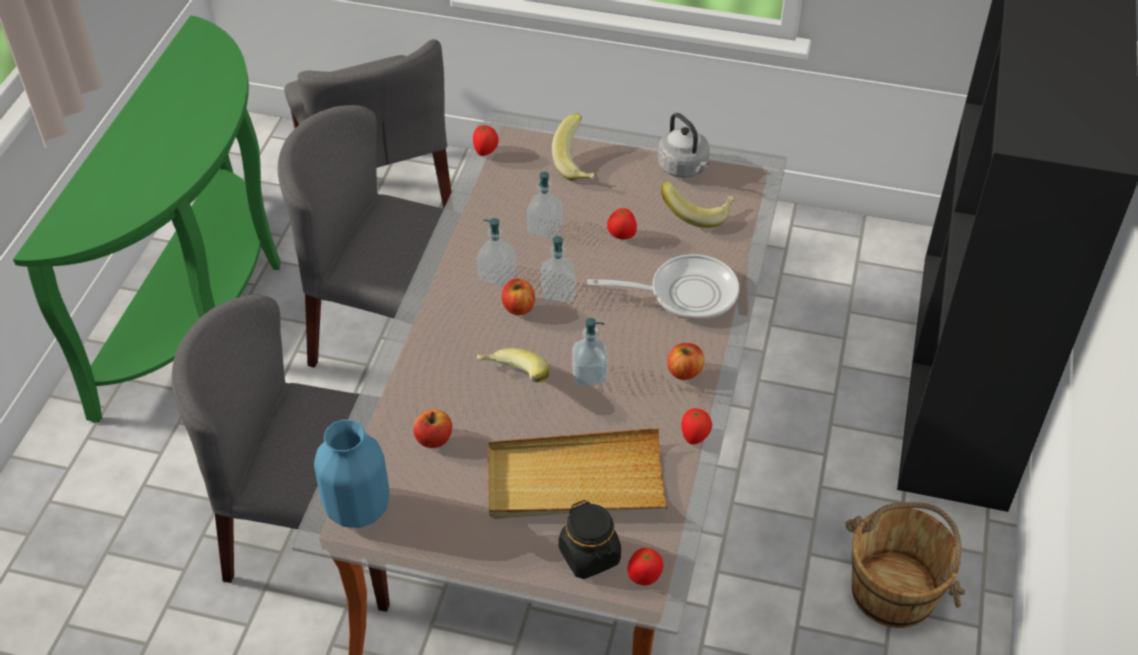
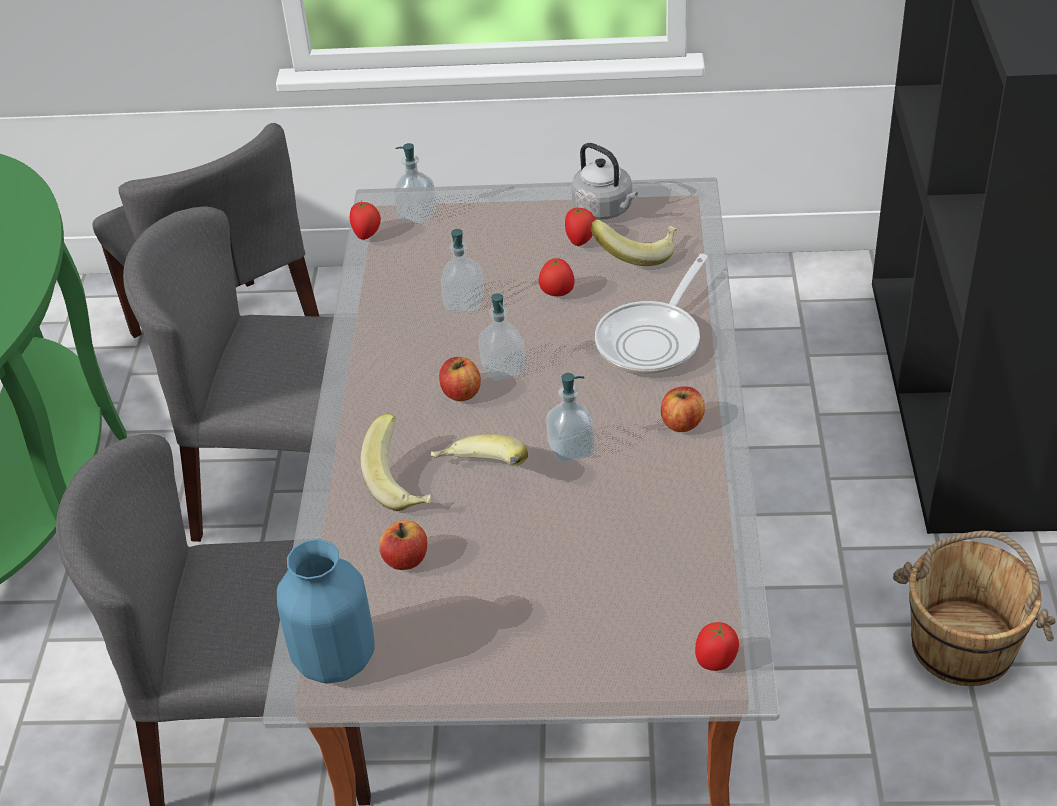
camera: 10 degrees left, 5 degrees down
(497, 275) = (423, 363): soap dispenser -> soap dispenser (417, 214)
(575, 480) = (594, 570): beige tray -> none
(578, 164) = (480, 227): banana -> banana (403, 483)
(590, 555) = (641, 651): black jar -> none
(685, 293) = (653, 339): frying pan -> frying pan turned 135 degrees clockwise
(695, 437) = (720, 492): tomato -> tomato (580, 241)

